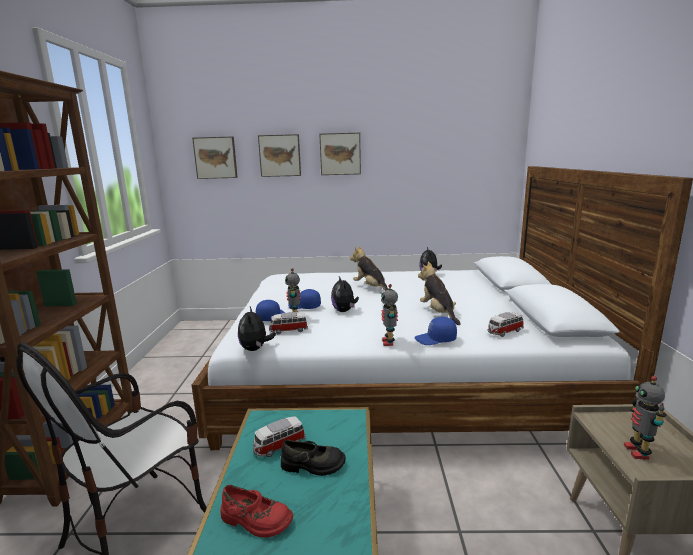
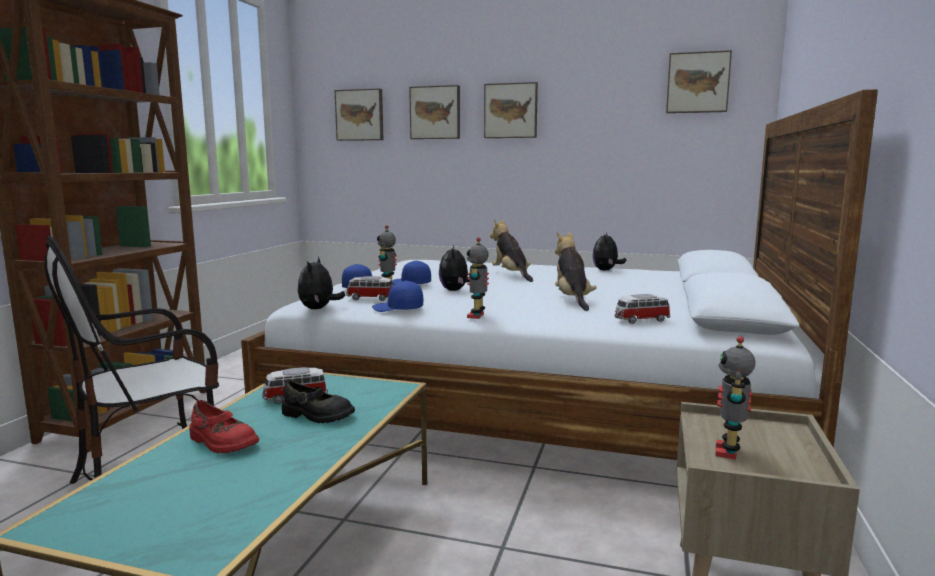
camera: 15 degrees right, 5 degrees down
(435, 339) = (539, 319): blue cap -> blue cap (398, 309)
(474, 134) = (697, 83): none -> picture

